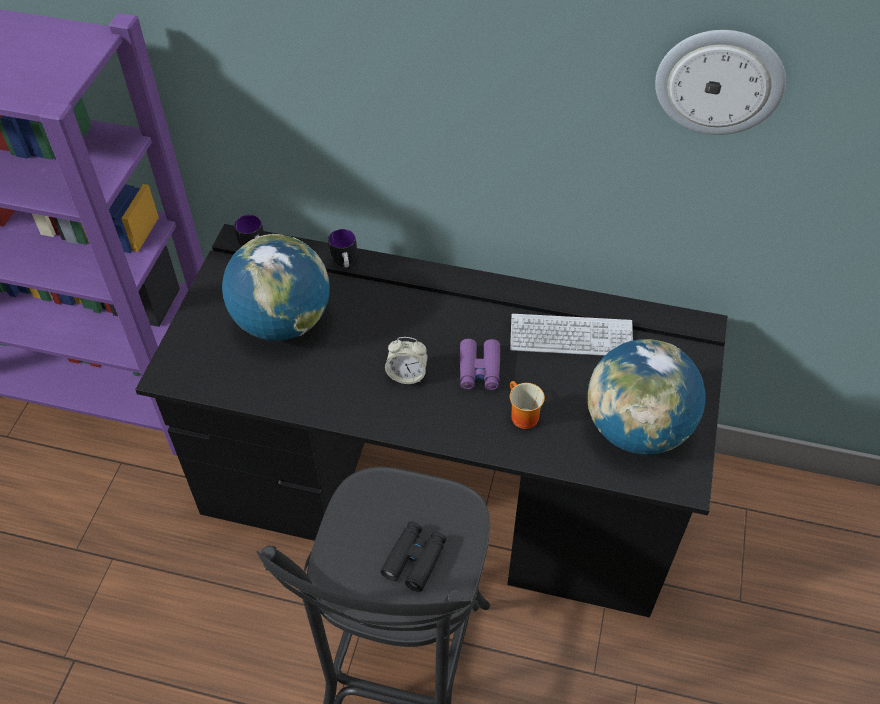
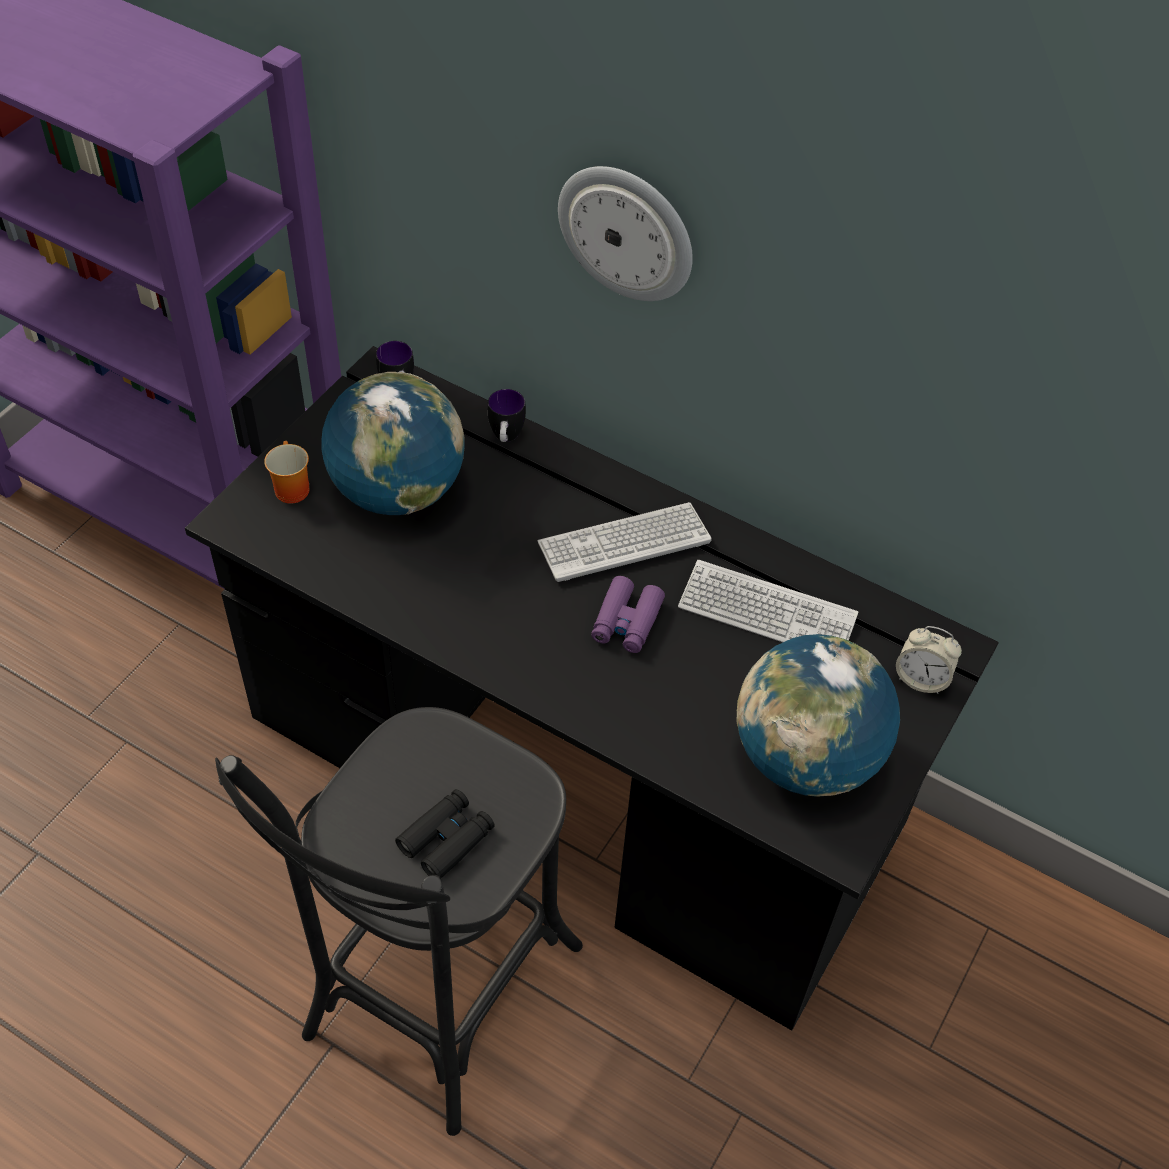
camera: 15 degrees right, 0 degrees up
(407, 375) = (529, 602): alarm clock -> alarm clock (921, 678)
(456, 316) = (624, 543): none -> keyboard
(521, 416) = (657, 697): mug -> mug (289, 488)
(719, 81) = (1012, 311): wall clock -> wall clock (627, 232)

